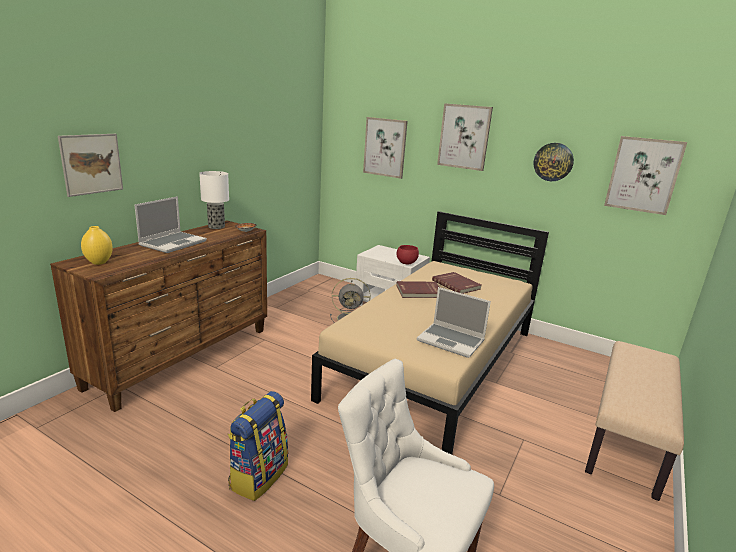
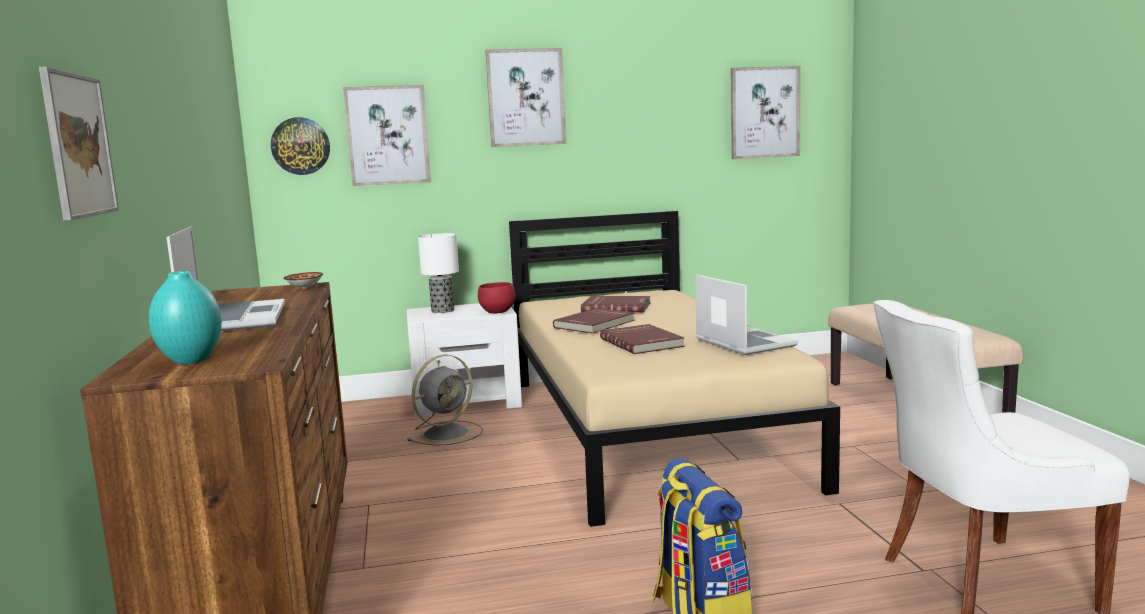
camera: 40 degrees left, 10 degrees down
(99, 262) = (192, 360): yellow vase -> turquoise vase
(216, 227) = (229, 296): table lamp -> table lamp (442, 311)
(408, 315) = (643, 342): none -> red book
(451, 341) = (742, 343): laptop -> laptop turned 105 degrees counterclockwise
(553, 162) = (659, 114): wall clock -> wall clock (300, 146)

